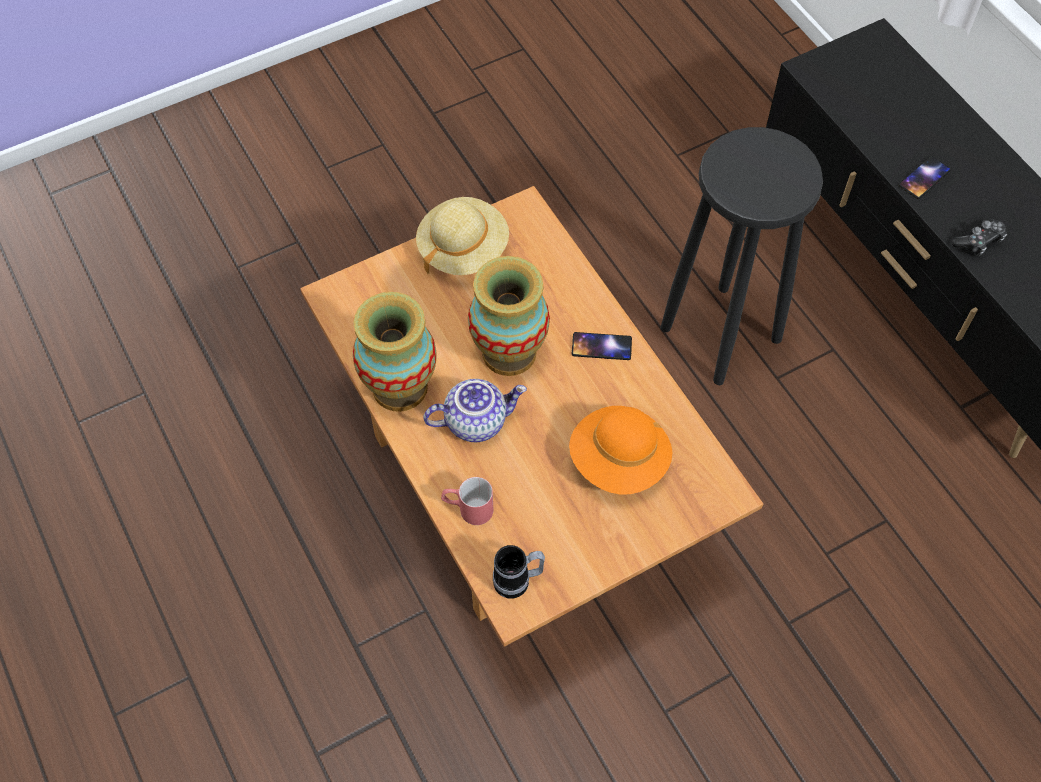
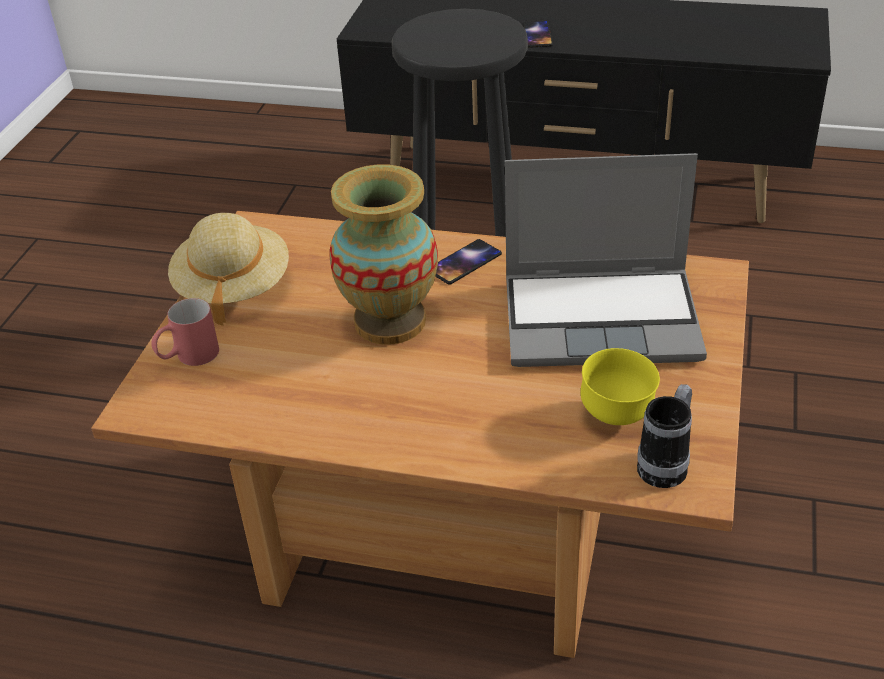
camera: 45 degrees left, 20 degrees down
(400, 387) = (322, 420): vase -> none
(468, 509) = (534, 453): red mug -> red mug (188, 357)
(476, 420) = (436, 387): teapot -> none
(536, 529) = (617, 416): none -> yellow bowl
(619, 461) = (603, 318): orange hat -> laptop
(978, 241) = (626, 42): game controller -> none

